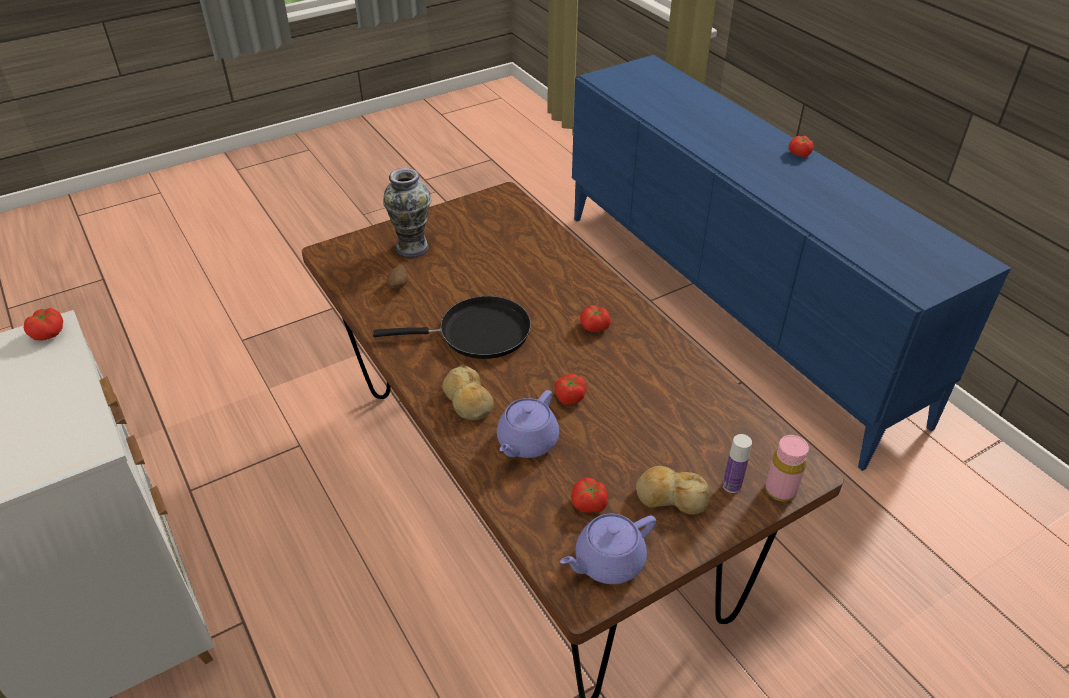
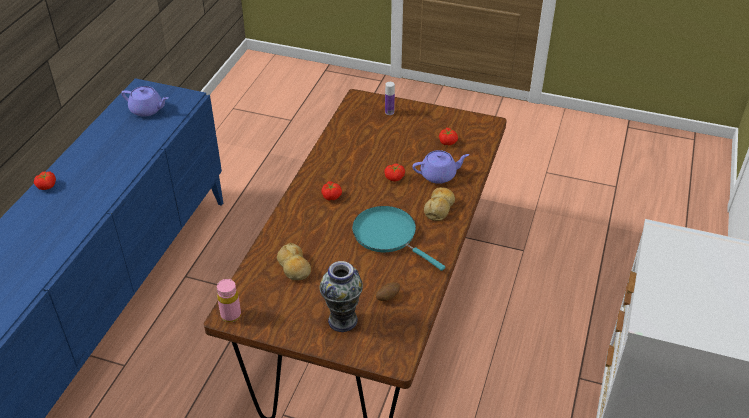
camera: 130 degrees left, 0 degrees up
(49, 334) = (651, 321): tomato -> none
(478, 333) = (388, 235): black frying pan -> turquoise frying pan
(607, 561) = (467, 125): purple teapot -> purple teapot (147, 110)
(671, 497) = (415, 124): bread -> bread (294, 267)
(780, 490) = (376, 100): pink bottle -> pink bottle (231, 315)

